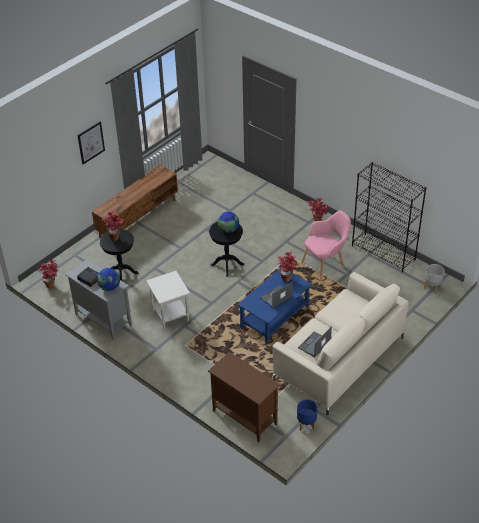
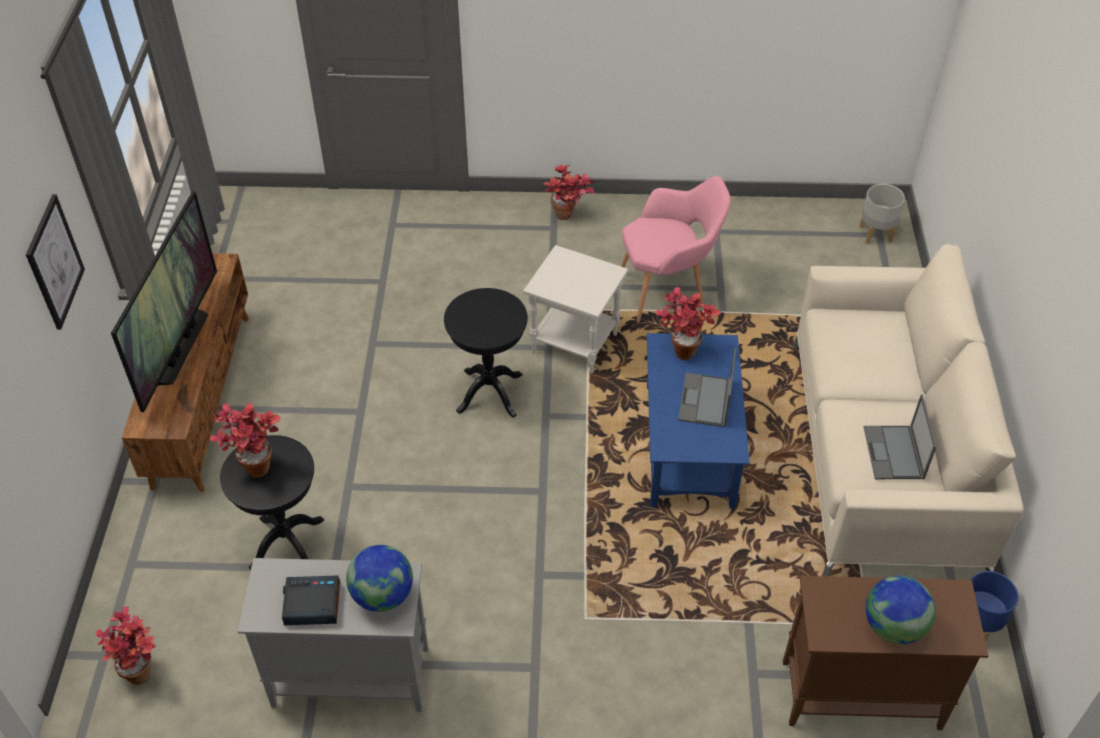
camera: 40 degrees left, 5 degrees up
(132, 194) = (181, 347): none -> television
(170, 315) = (486, 571): white side table -> white side table (573, 344)
(228, 230) = (490, 312): globe -> globe (893, 626)
(325, 265) = (668, 291): pink armchair -> pink armchair turned 60 degrees clockwise
(384, 252) = (737, 216): black bookcase -> none

